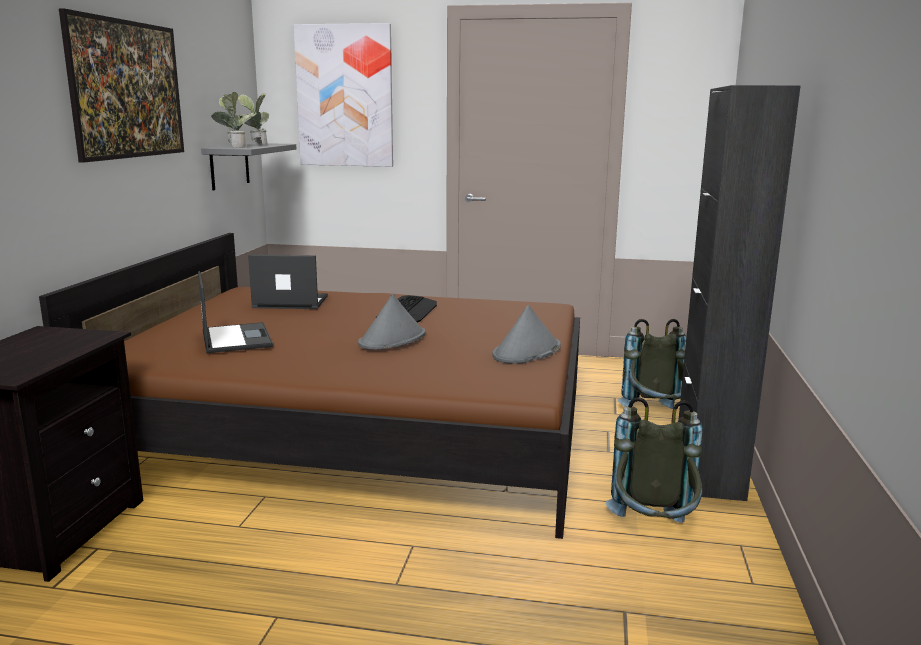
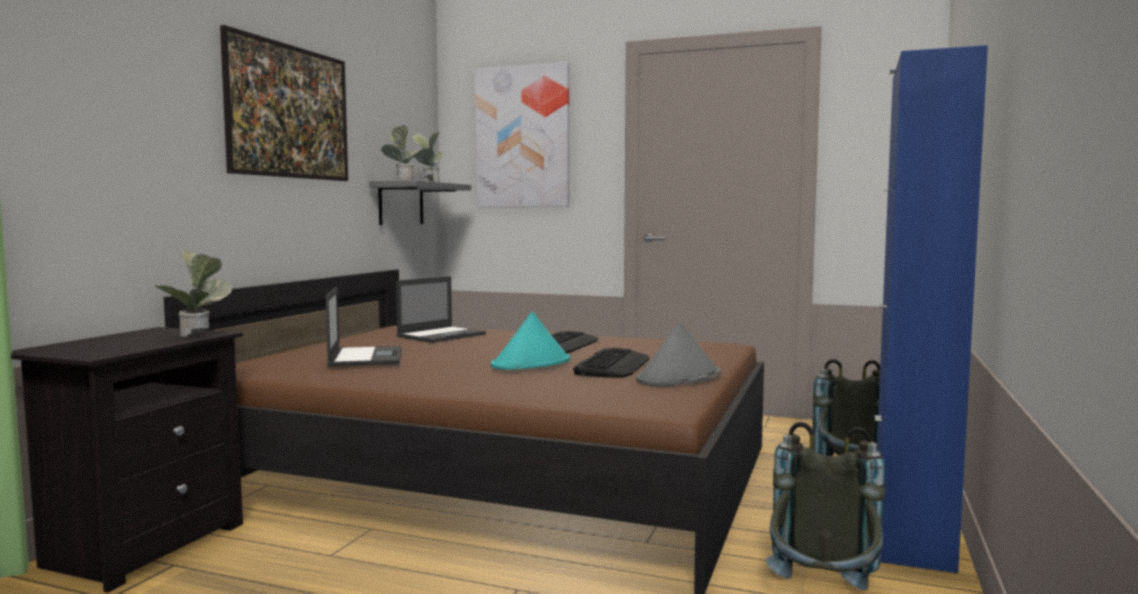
camera: 10 degrees right, 10 degrees down
(93, 341) = (199, 336): none -> potted plant
(289, 302) = (442, 335): laptop -> laptop turned 120 degrees clockwise
(392, 339) = (531, 364): grey hat -> turquoise hat
(465, 338) = (613, 365): none -> keyboard
(708, 469) = (911, 536): black cabinet -> blue cabinet

